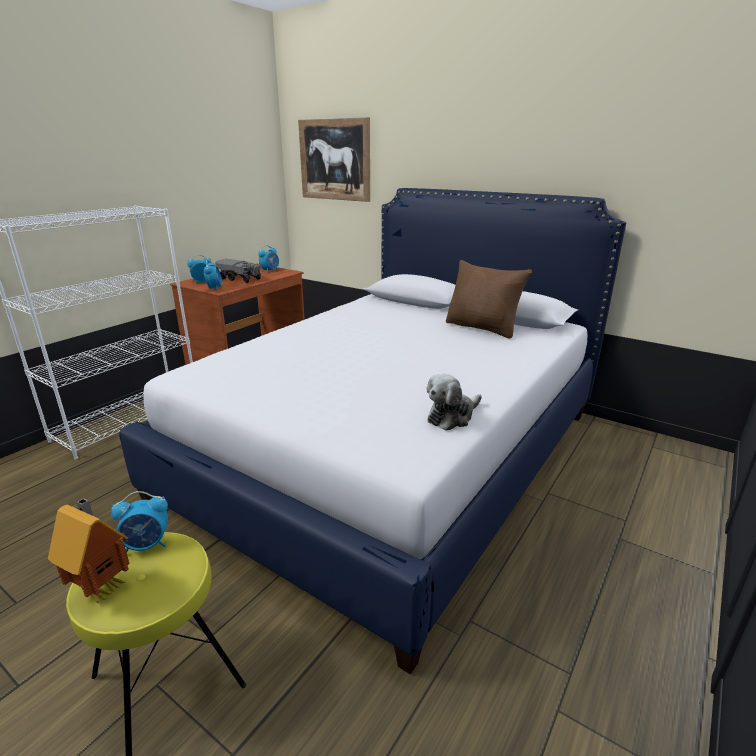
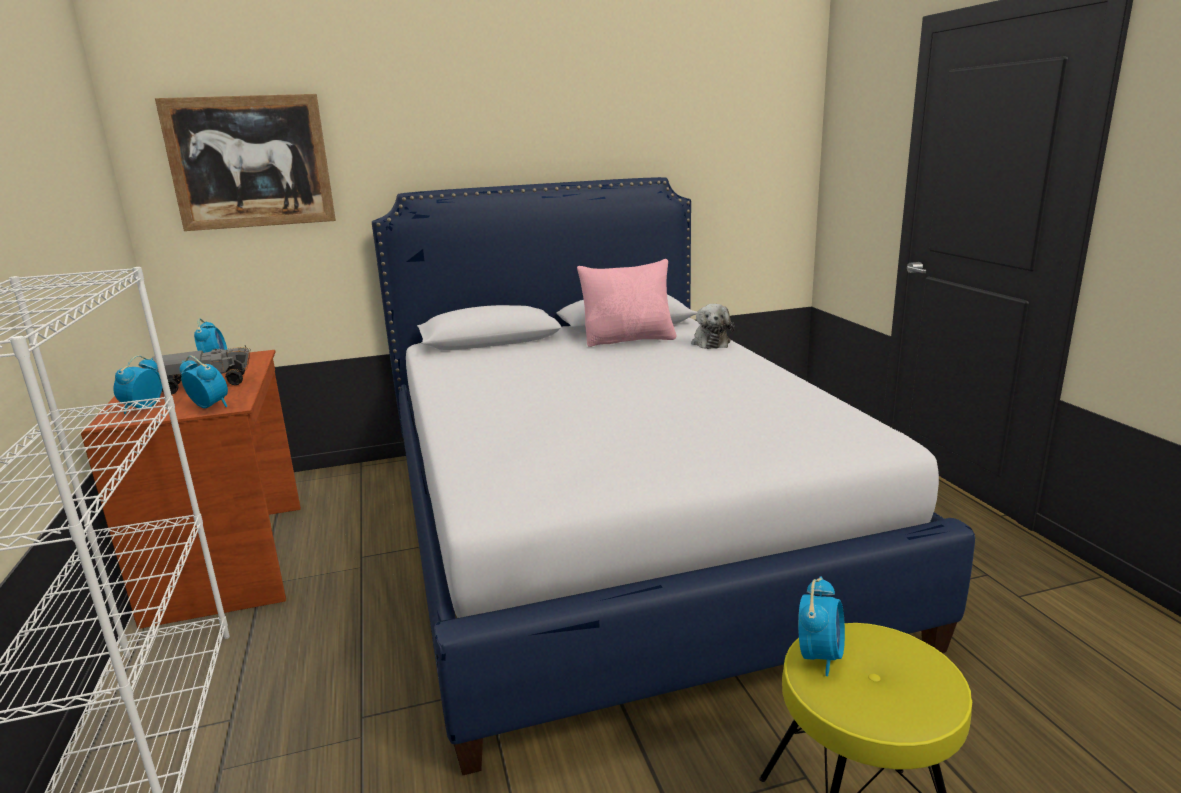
camera: 50 degrees left, 5 degrees down
(104, 588) = (888, 702): toy house -> none
(452, 416) = (813, 402): plush toy -> plush toy (710, 342)
(482, 328) = (629, 340): brown pillow -> pink pillow

